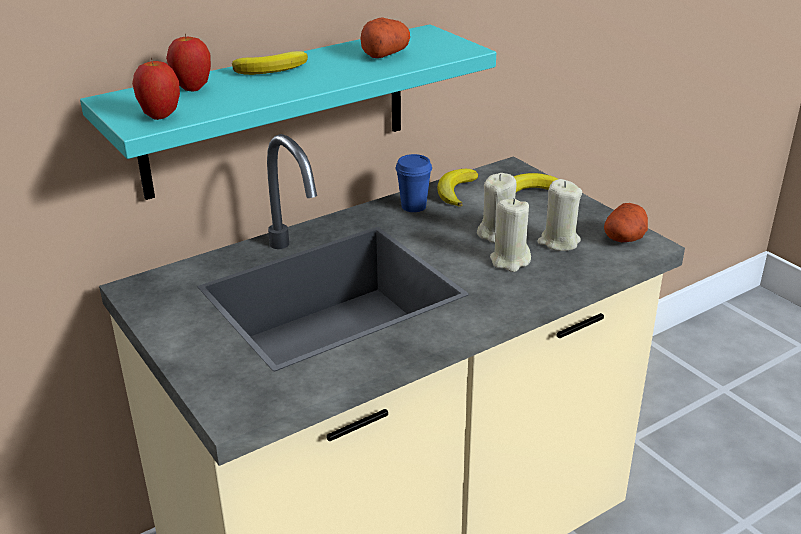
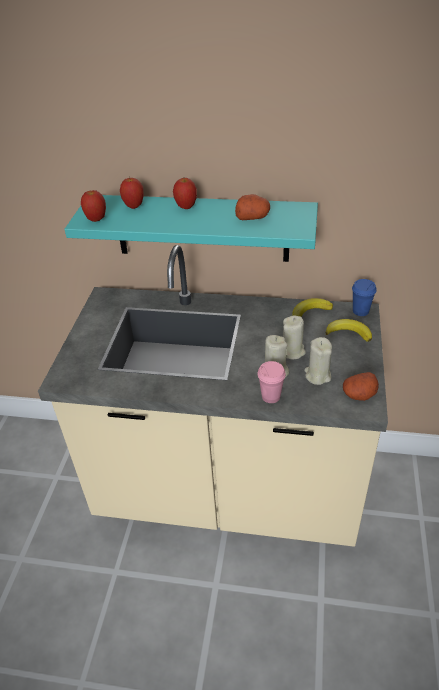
camera: 45 degrees right, 10 degrees up
(274, 69) = (186, 207): banana -> apple
(413, 206) = (274, 311): blue cup -> blue cup (360, 311)
(544, 284) = (271, 396): none -> pink cup

